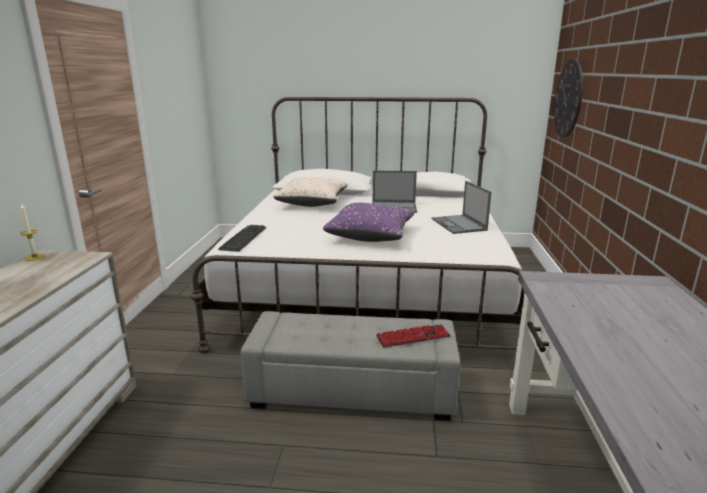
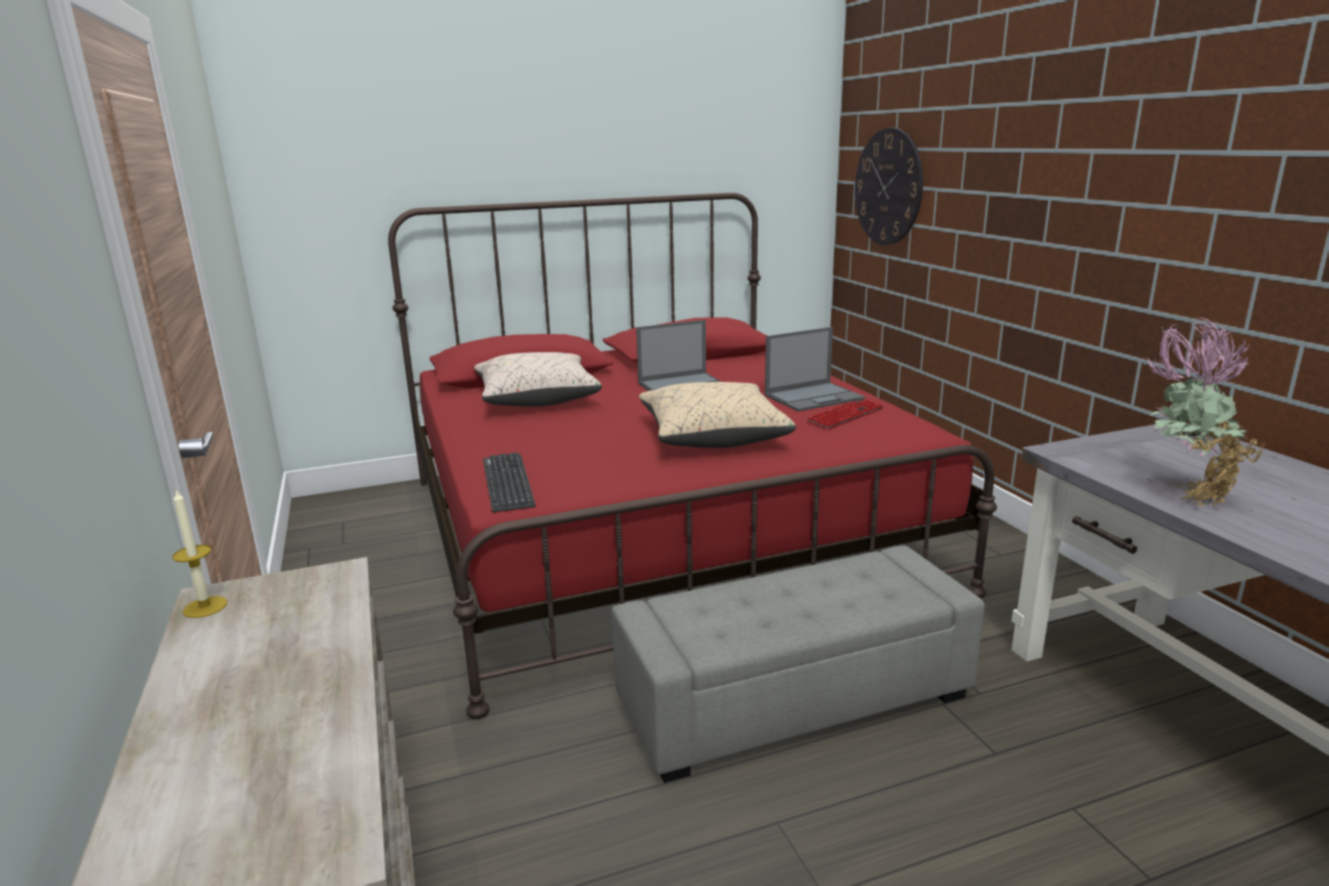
camera: 25 degrees left, 0 degrees up
(368, 288) = (656, 531): white bed -> red bed
(370, 235) = (713, 436): purple pillow -> beige pillow
(413, 337) = (890, 583): keyboard -> keyboard (845, 416)
(459, 224) = (814, 397): laptop -> laptop turned 75 degrees counterclockwise
(583, 319) = (1185, 494): none -> potted plant

